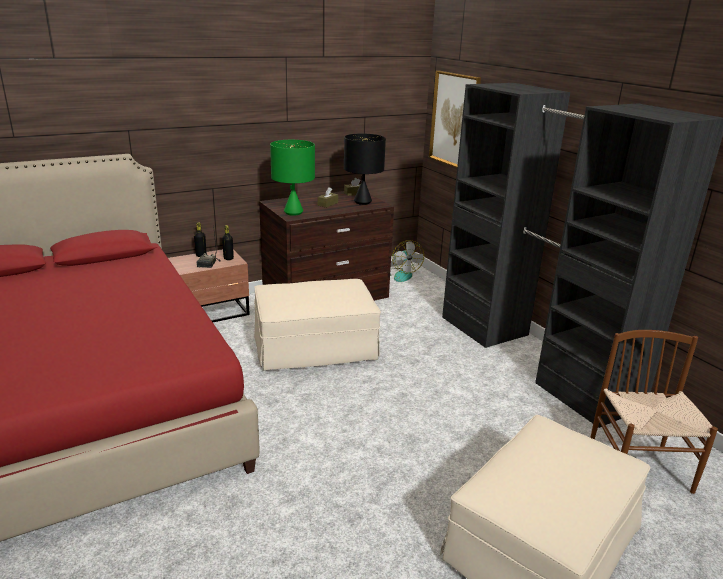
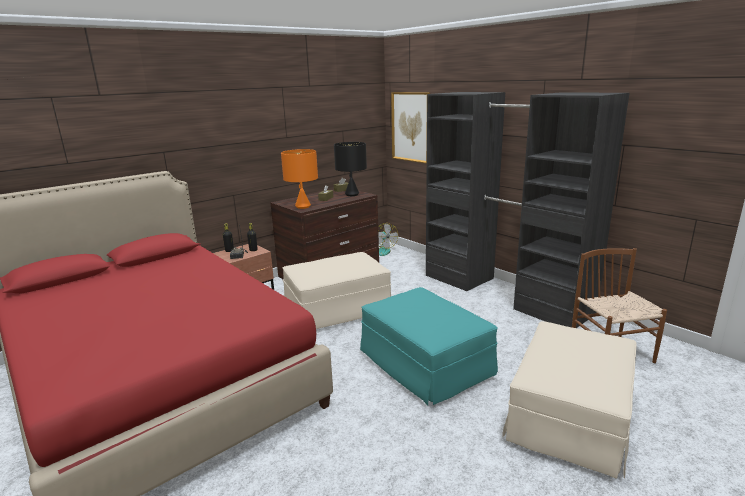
camera: 10 degrees left, 5 degrees down
(293, 213) = (303, 207): green table lamp -> orange table lamp
(390, 439) = (425, 364): none -> turquoise ottoman

